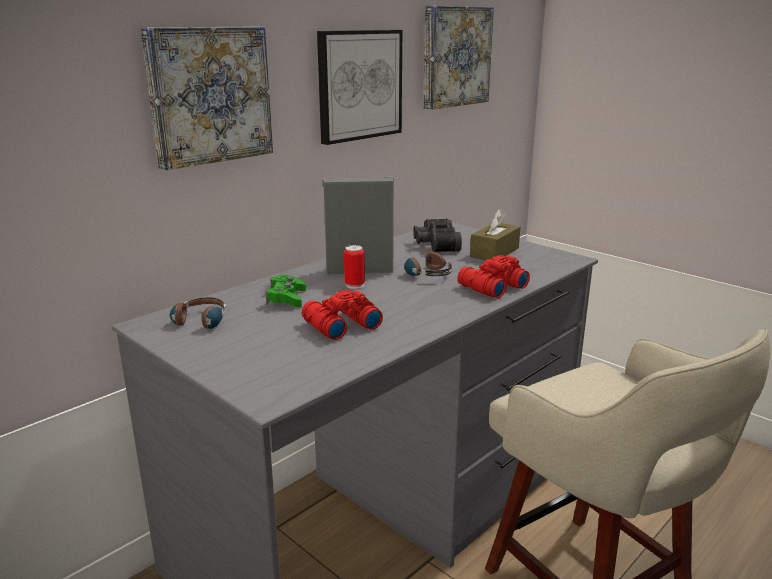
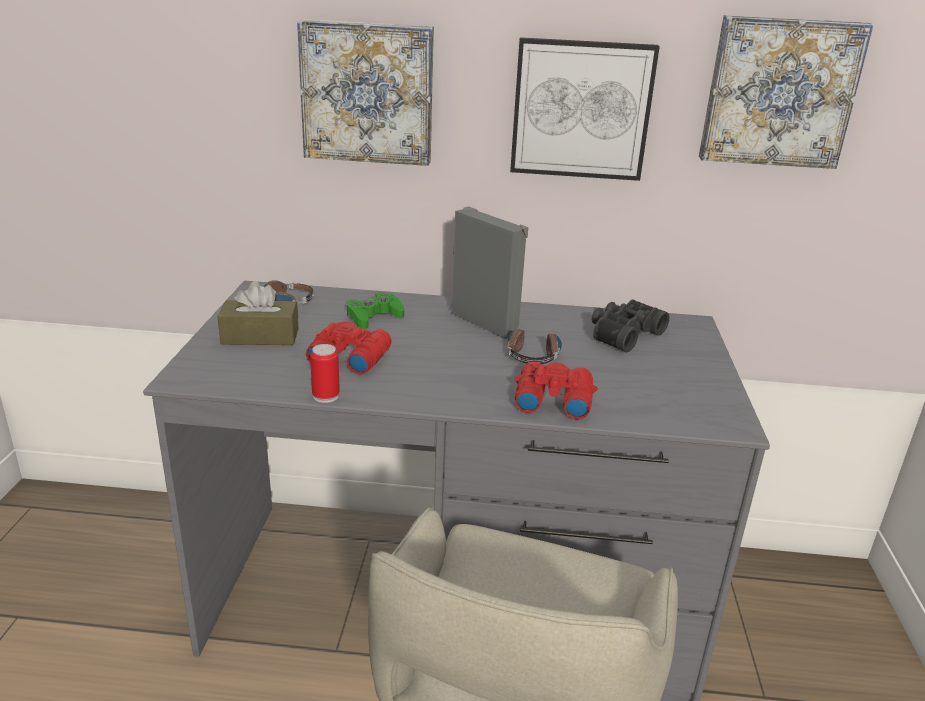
camera: 50 degrees right, 5 degrees up
(354, 285) = (447, 333): can -> can (326, 396)
(494, 252) = (661, 372): brown tissue box -> brown tissue box (260, 336)

